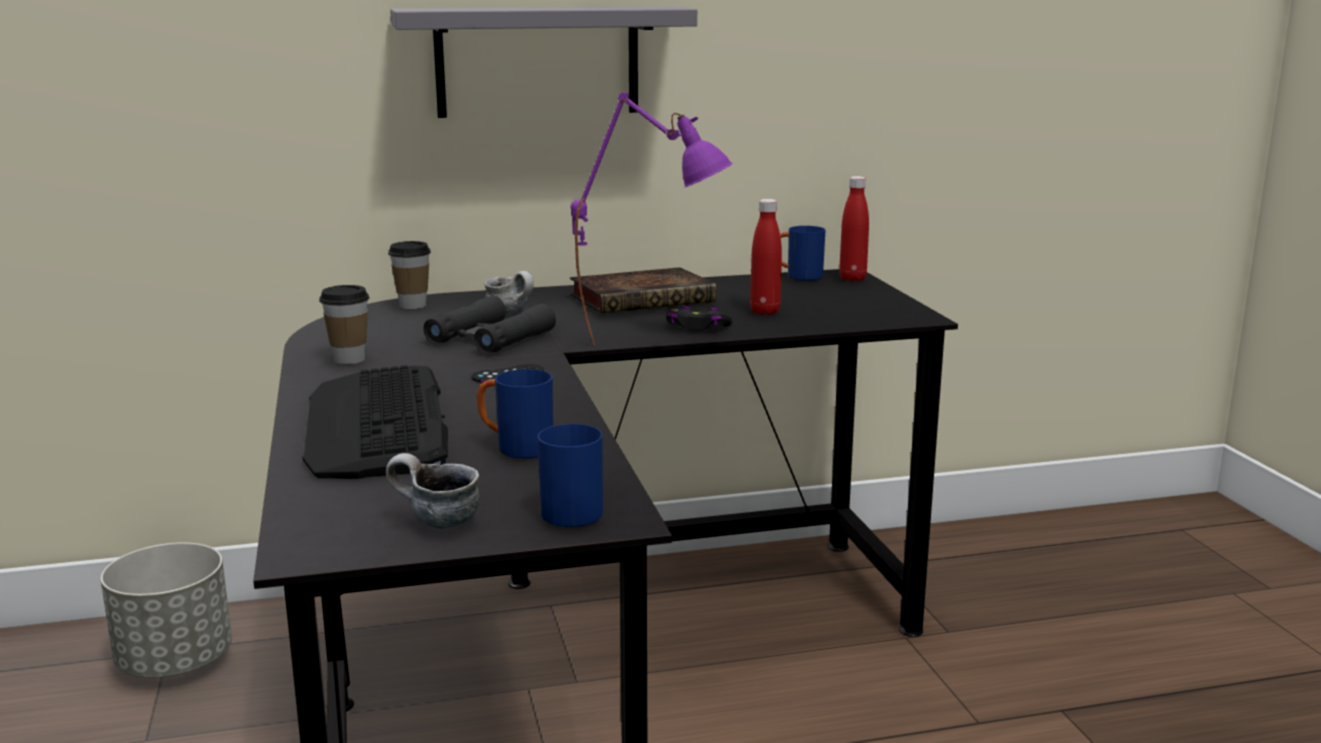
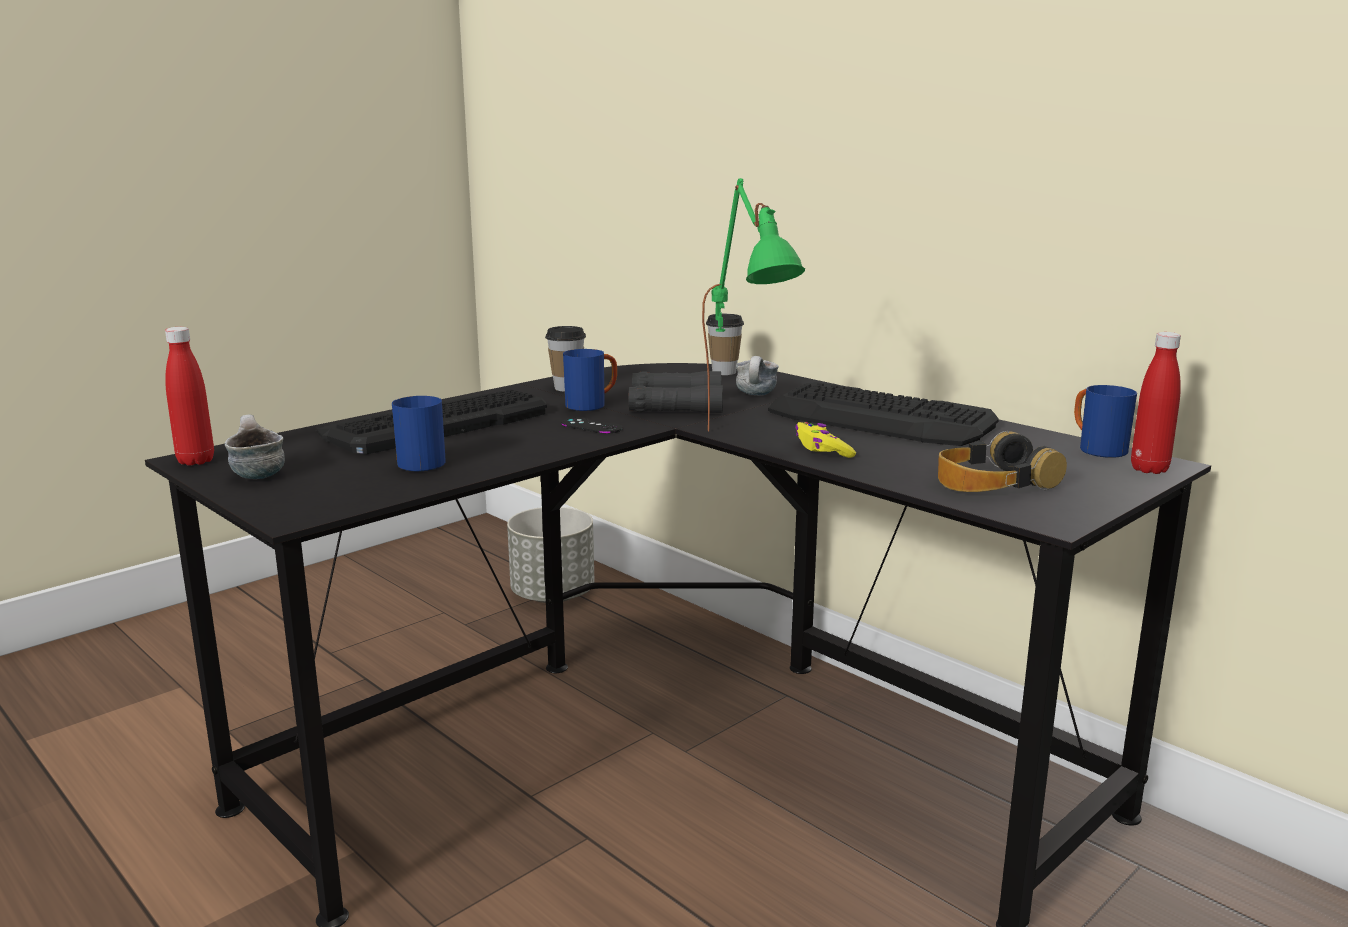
camera: 60 degrees right, 0 degrees up
(537, 61) = (877, 156): grey shelf -> none
(571, 510) = (303, 500): blue mug -> blue mug (592, 405)
(645, 299) = (880, 418): book -> keyboard
(651, 342) = (747, 444): purple table lamp -> green table lamp
(697, 328) = (822, 449): black game controller -> yellow game controller
(765, 311) = (929, 460): red bottle -> red bottle (196, 461)
(832, 310) = (993, 482): none -> headphones

